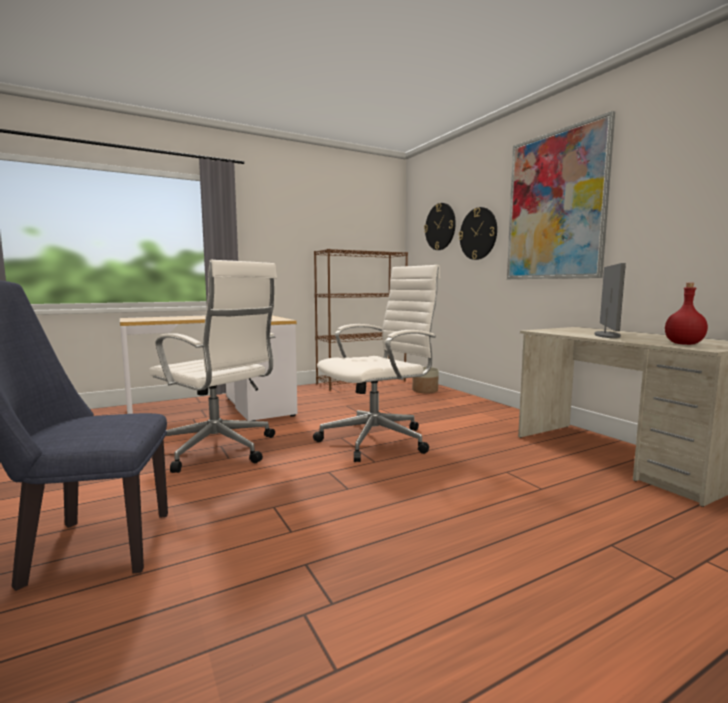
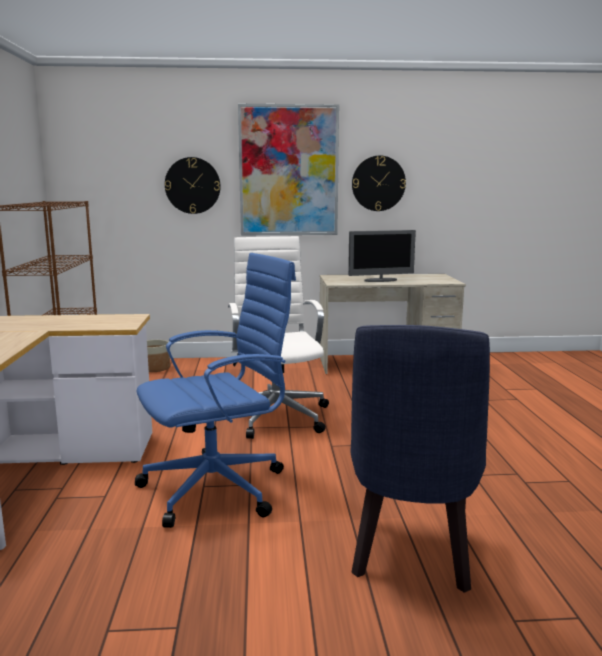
camera: 65 degrees left, 5 degrees up
(218, 450) = (218, 488): white office chair -> blue office chair
(440, 226) = (125, 170): wall clock -> wall clock (378, 183)
(607, 335) = (381, 280): monitor -> monitor turned 120 degrees clockwise
(683, 344) = (433, 280): red bottle -> none

